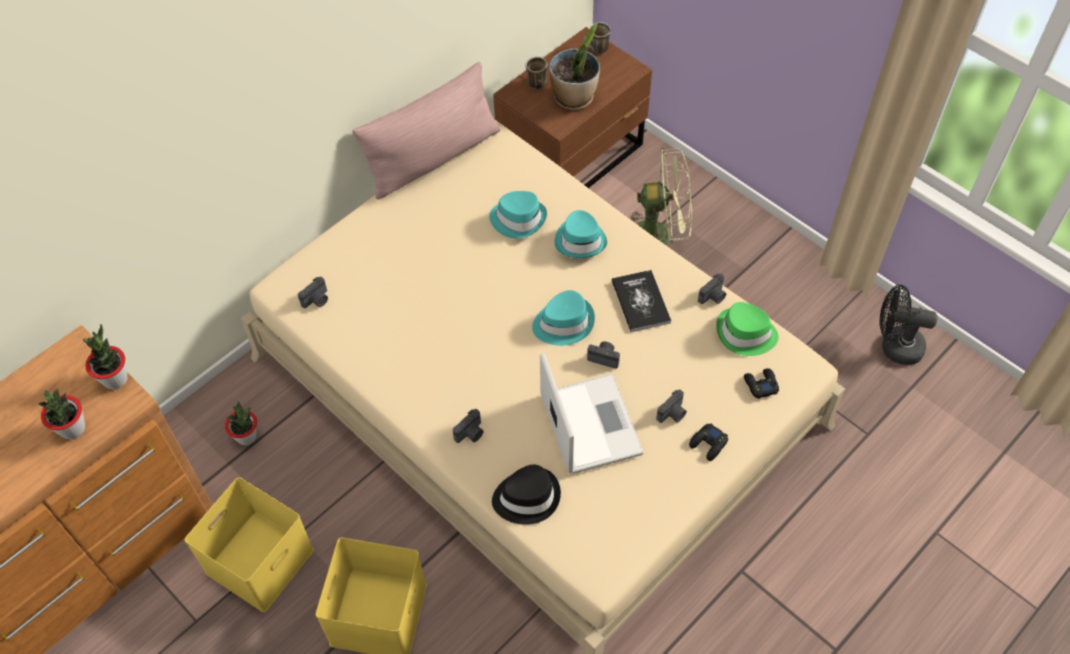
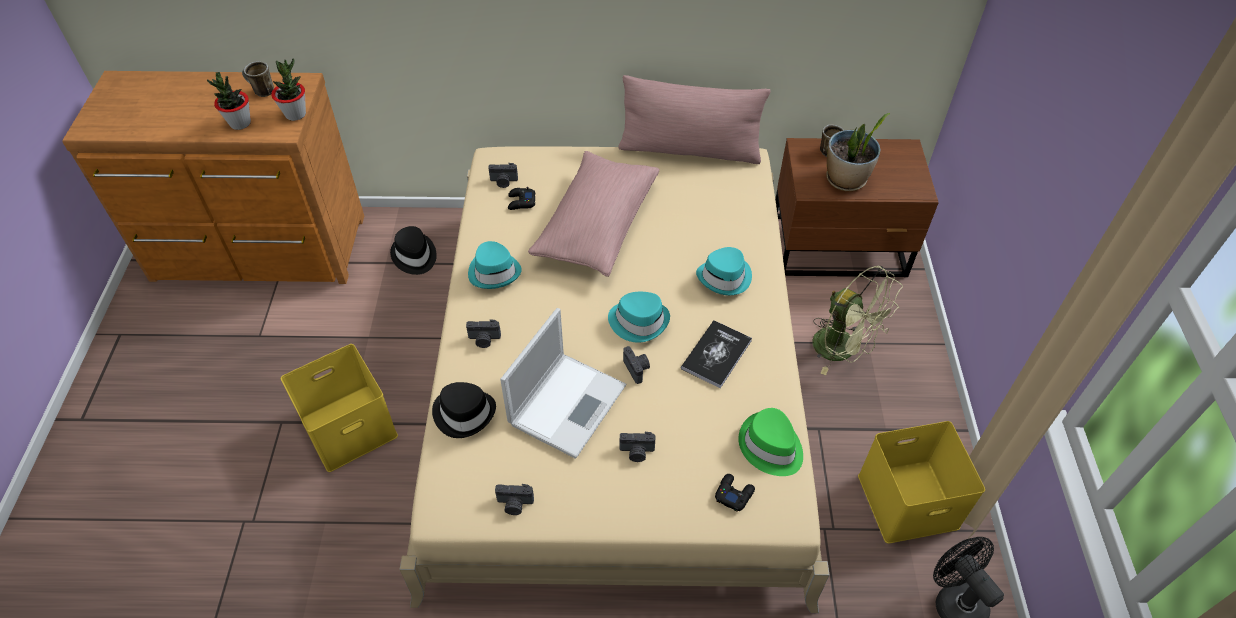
camera: 45 degrees right, 5 degrees down
(247, 437) = (414, 256): potted plant -> black hat
(259, 558) = (332, 331): yellow storage box -> yellow storage box (909, 499)
(440, 276) = (596, 226): none -> pink pillow
(518, 219) = (697, 229): turquoise hat -> turquoise hat (494, 271)
(596, 50) = (906, 160): mug -> mug (261, 92)
(708, 444) = (635, 498): black game controller -> black game controller (521, 202)
(713, 297) = (779, 398): camera -> camera (514, 504)

